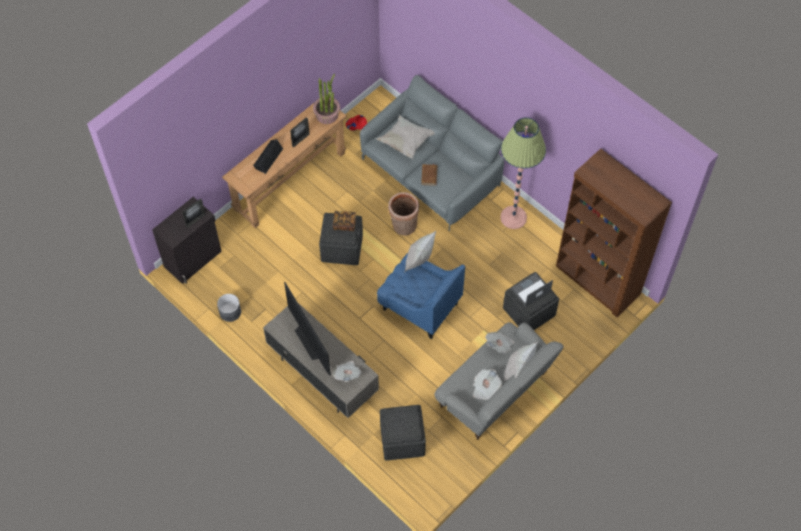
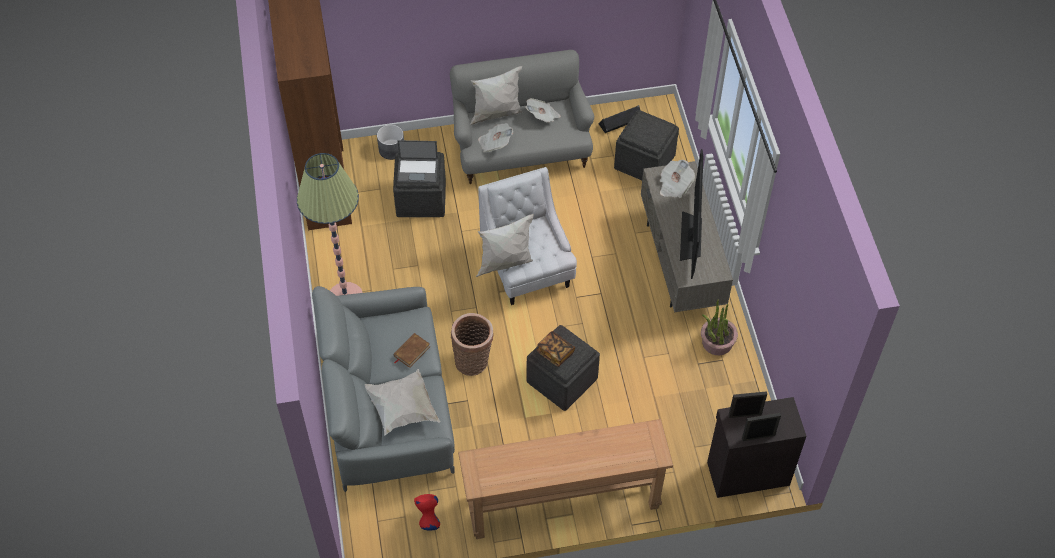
camera: 145 degrees left, 5 degrees down
(230, 312) = (741, 384): grey planter -> grey planter (391, 149)
(268, 158) = (599, 454): black speaker -> black speaker (620, 123)
(300, 140) = (540, 453): picture frame -> picture frame (758, 437)
(327, 114) = (481, 468): potted plant -> potted plant (717, 342)
(419, 306) = (527, 268): blue armchair -> white armchair

